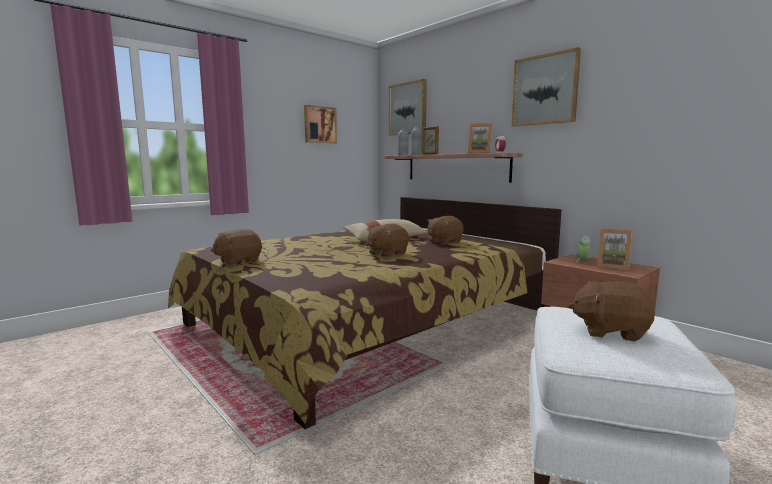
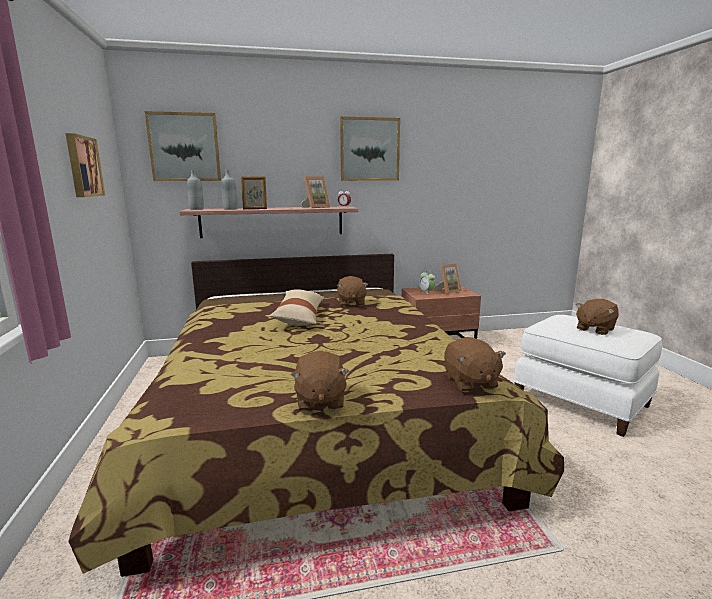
camera: 60 degrees left, 5 degrees up
(387, 254) = (376, 329): brown plush toy -> brown plush toy (470, 382)

